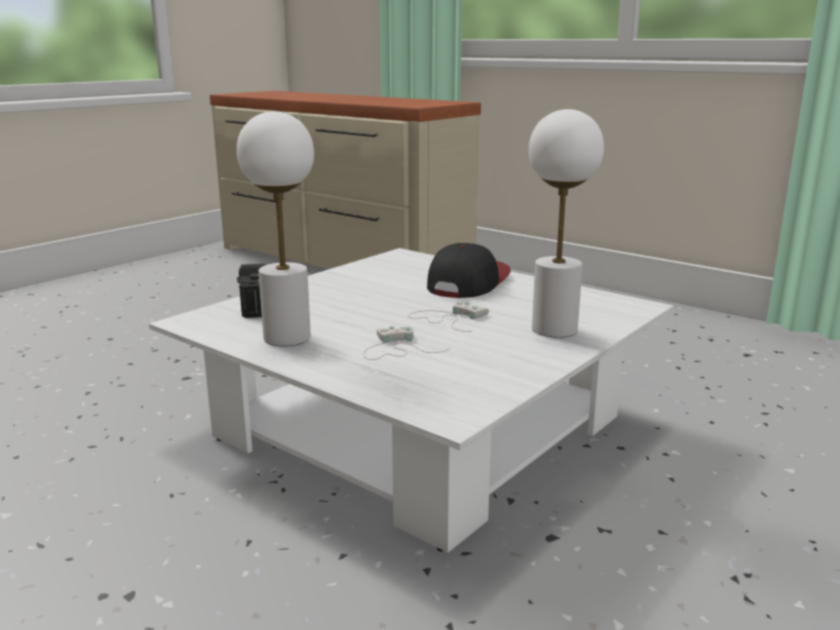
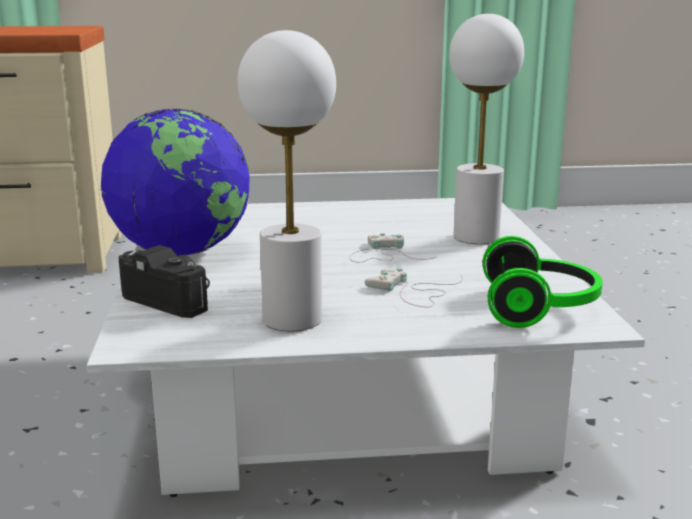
camera: 45 degrees left, 0 degrees up
(338, 280) = (181, 252): none -> globe
(448, 391) = (540, 308): none -> headphones
(467, 282) = (309, 220): cap -> none

